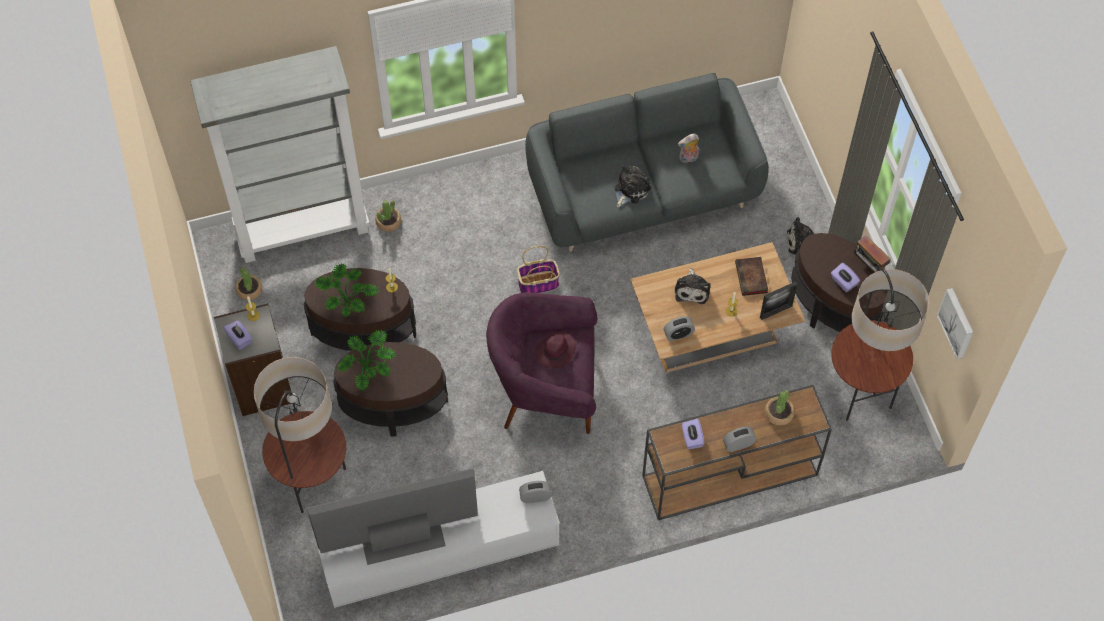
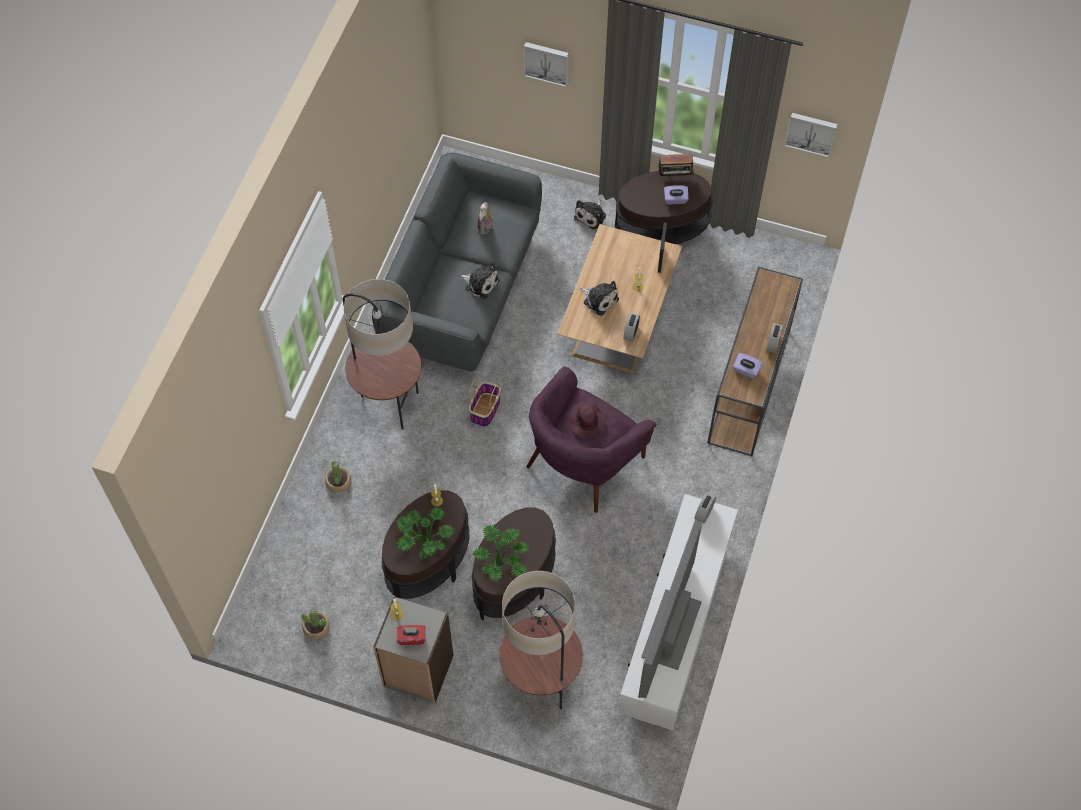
camera: 55 degrees left, 0 degrees up
(239, 339) = (411, 638): purple tissue box -> red tissue box
(303, 229) = (291, 550): grey bookcase -> none
(630, 190) = (480, 283): plush toy -> plush toy turned 135 degrees clockwise
(751, 278) = (620, 256): book -> none
(779, 414) = (766, 302): potted plant -> none
(842, 71) = (547, 62): none -> picture
(860, 393) = (743, 262): floor lamp -> floor lamp (389, 404)

